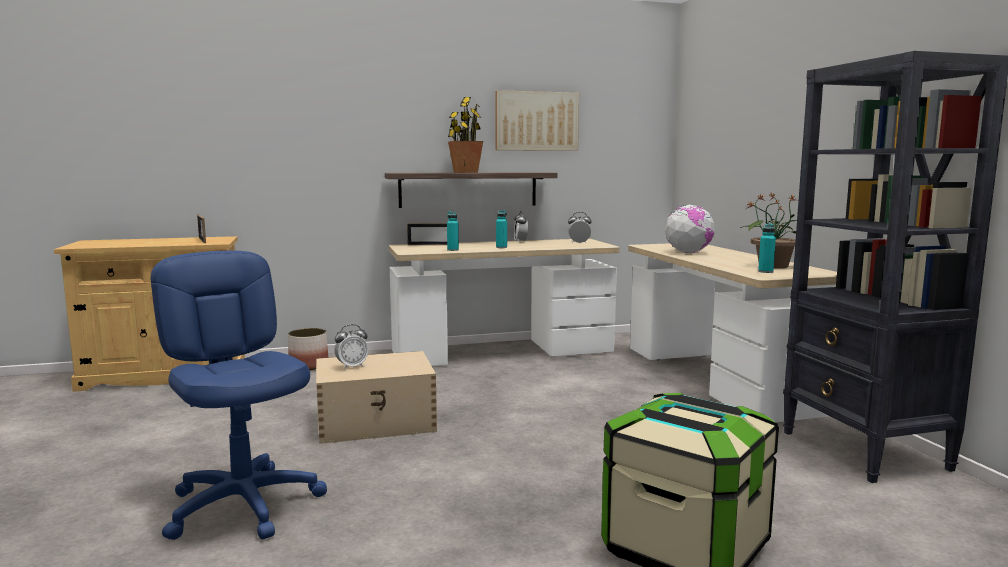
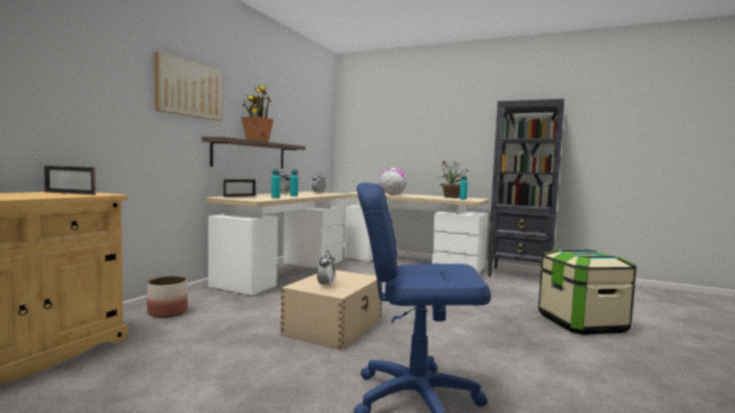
camera: 50 degrees left, 5 degrees down
(536, 121) = (283, 110): picture -> picture (189, 89)

